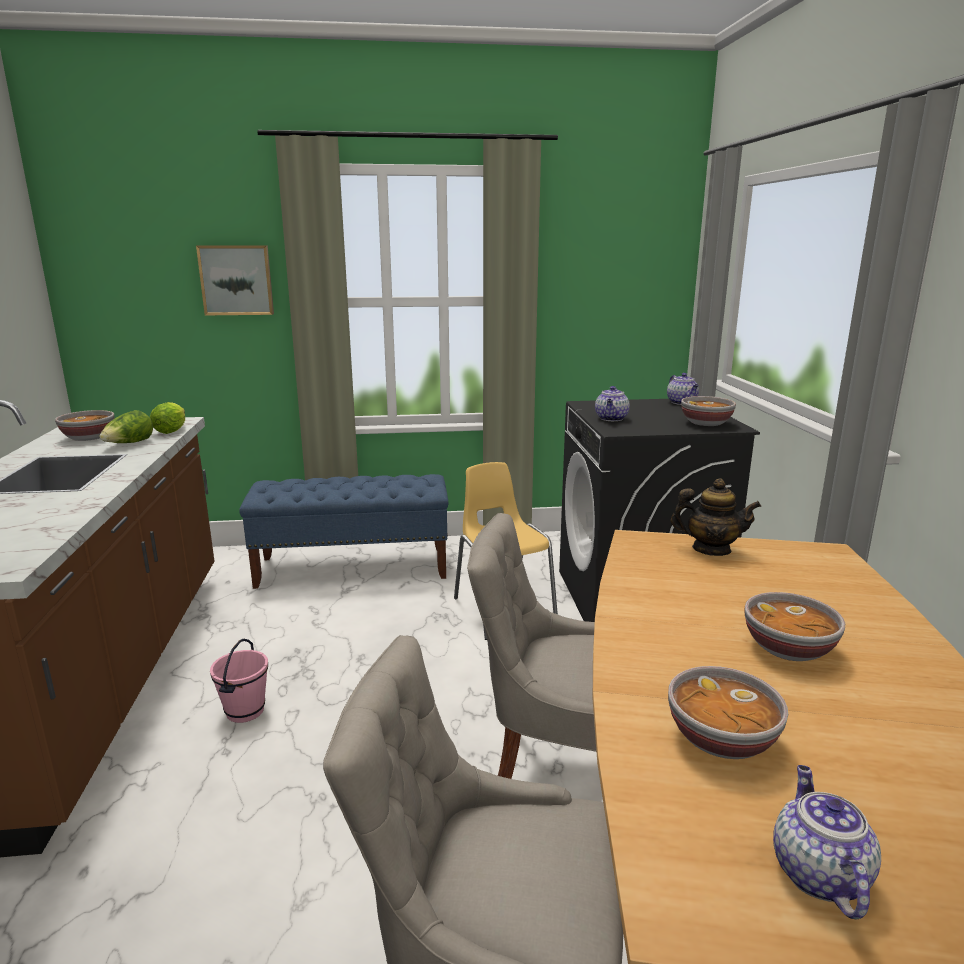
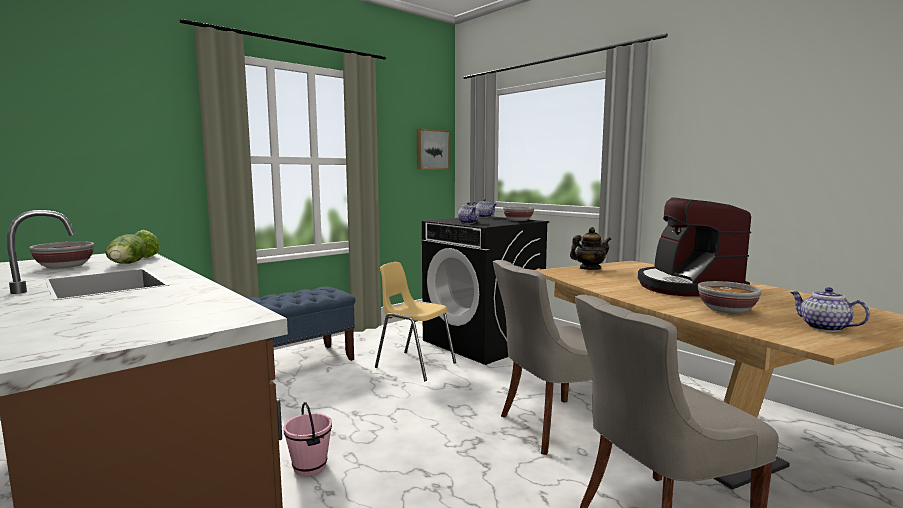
camera: 35 degrees left, 10 degrees down
(236, 280) = (149, 138): picture -> picture (432, 149)
(788, 649) = (686, 287): bowl -> coffee machine

